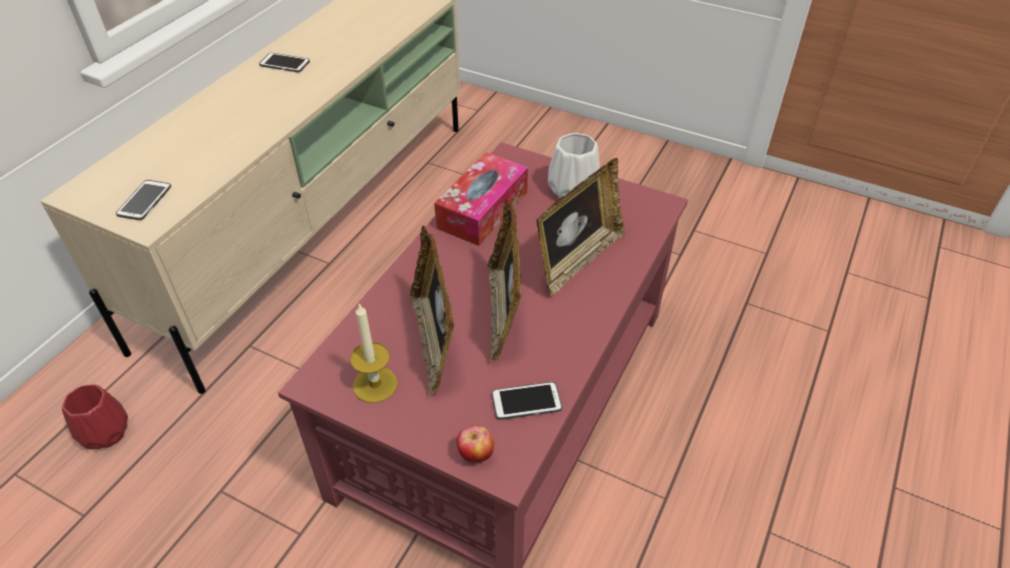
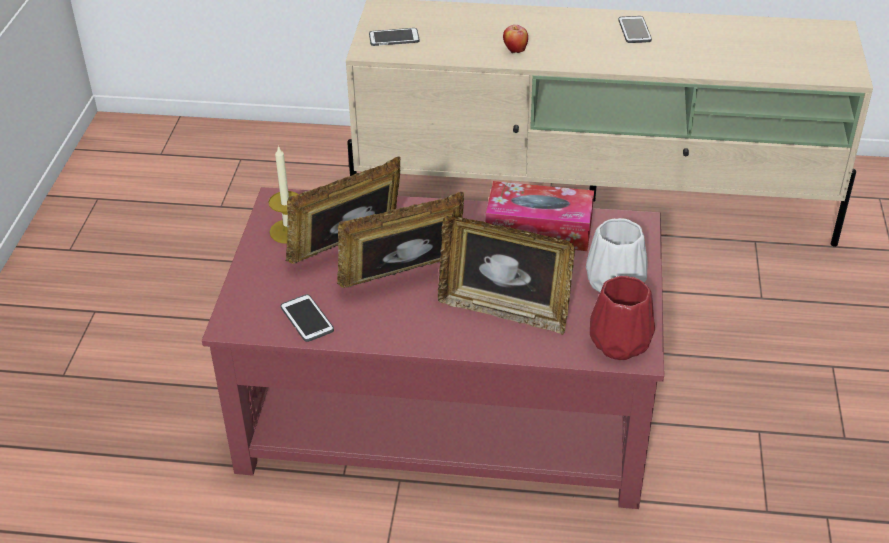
camera: 70 degrees right, 5 degrees down
(106, 432) = (294, 183): red vase -> red vase (621, 343)
(475, 455) = (240, 304): apple -> apple (515, 51)

